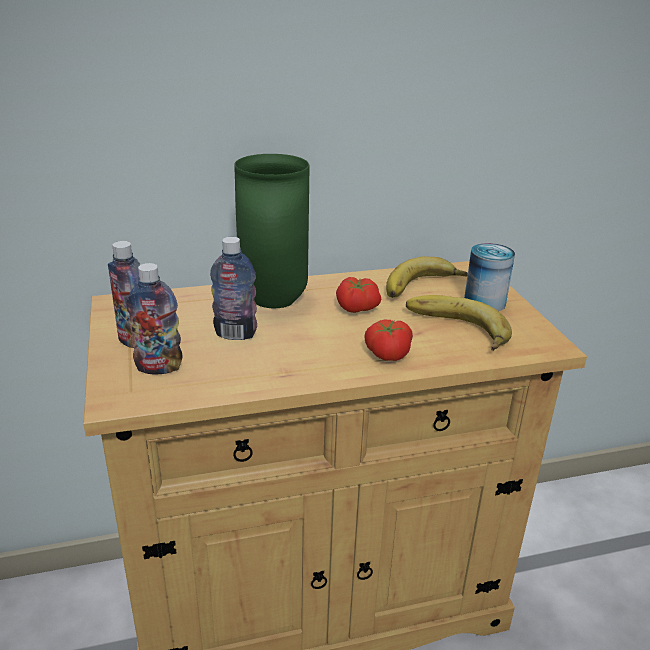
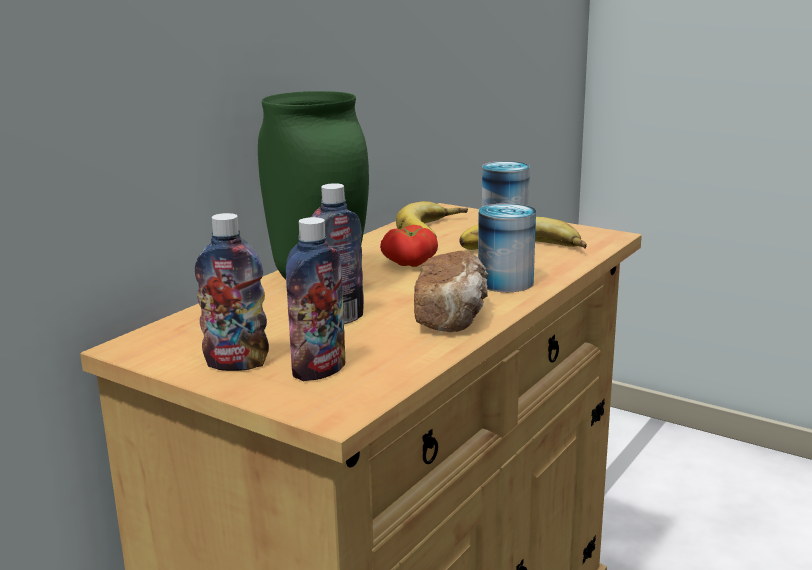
camera: 40 degrees left, 10 degrees down
(299, 365) = (452, 316): none -> bread
(386, 353) = (505, 282): tomato -> can

